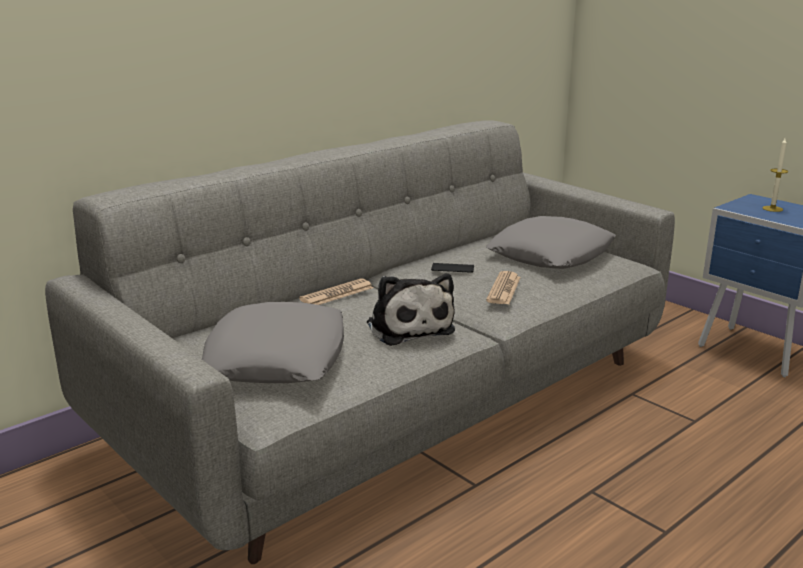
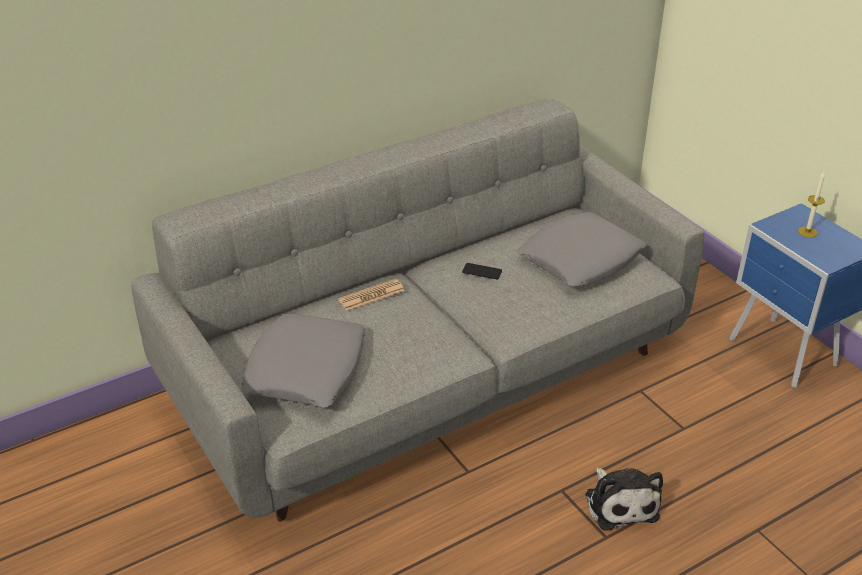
camera: 10 degrees right, 15 degrees up
(408, 327) = (421, 343): plush toy -> plush toy (620, 503)
(504, 289) = (517, 306): newspaper -> none

